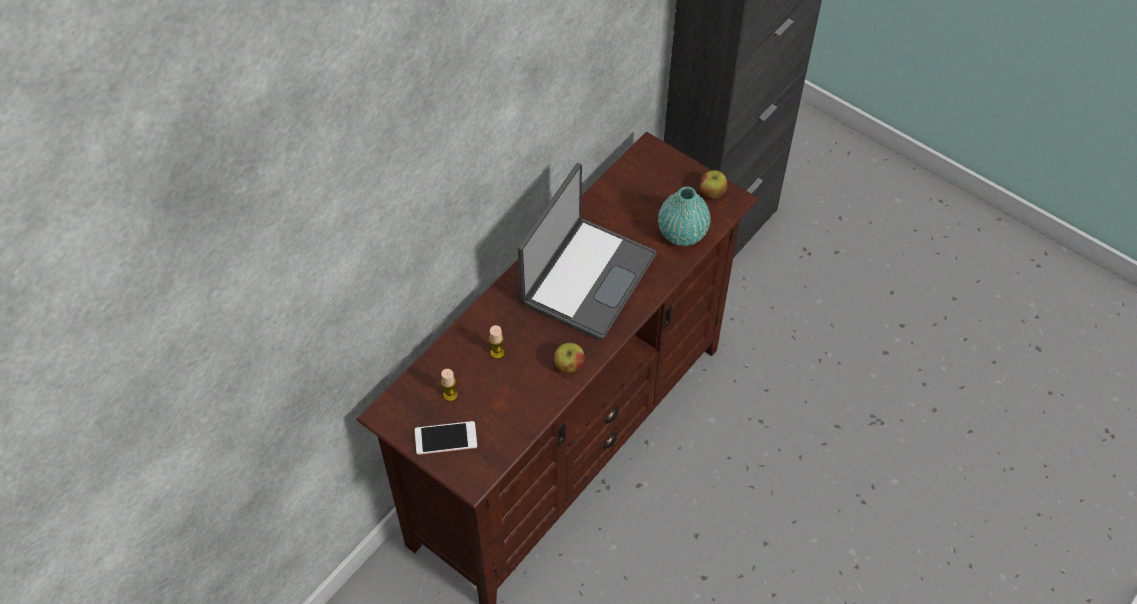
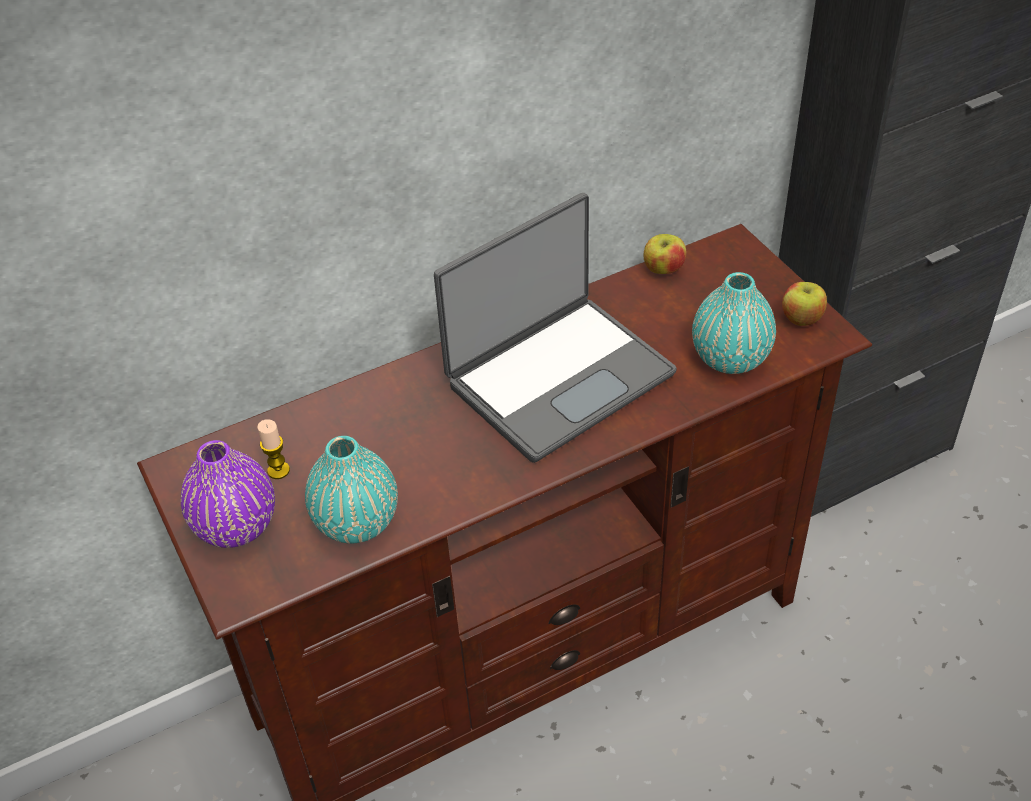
camera: 25 degrees right, 10 degrees down
(446, 438) = (236, 526): phone -> purple vase
(497, 352) = (376, 435): candle -> none
(516, 411) = (356, 521): none -> turquoise vase
(569, 365) = (468, 483): apple -> apple (664, 269)

